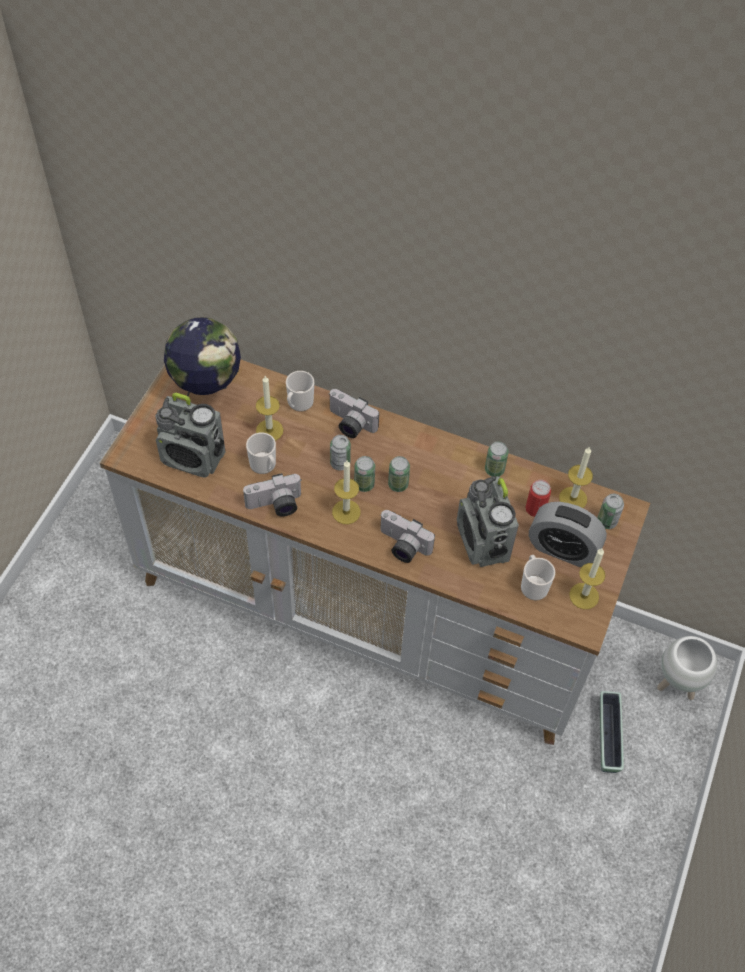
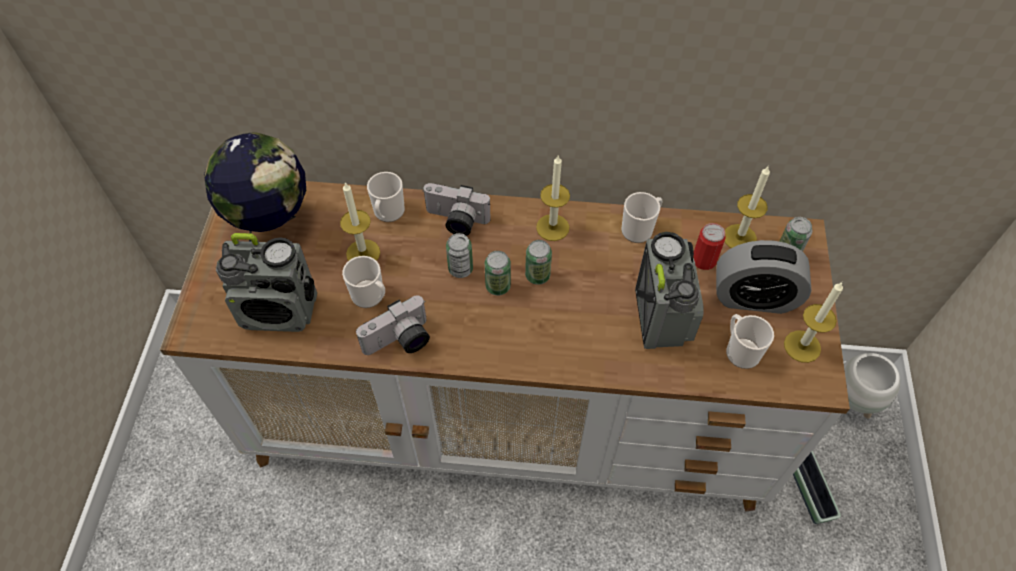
camera: 15 degrees left, 0 degrees up
(346, 512) = (488, 325): candle -> candle (552, 227)
(402, 546) = (570, 348): camera -> none
(483, 542) = (662, 316): radio -> radio turned 150 degrees counterclockwise
(494, 470) = (640, 229): can -> mug

